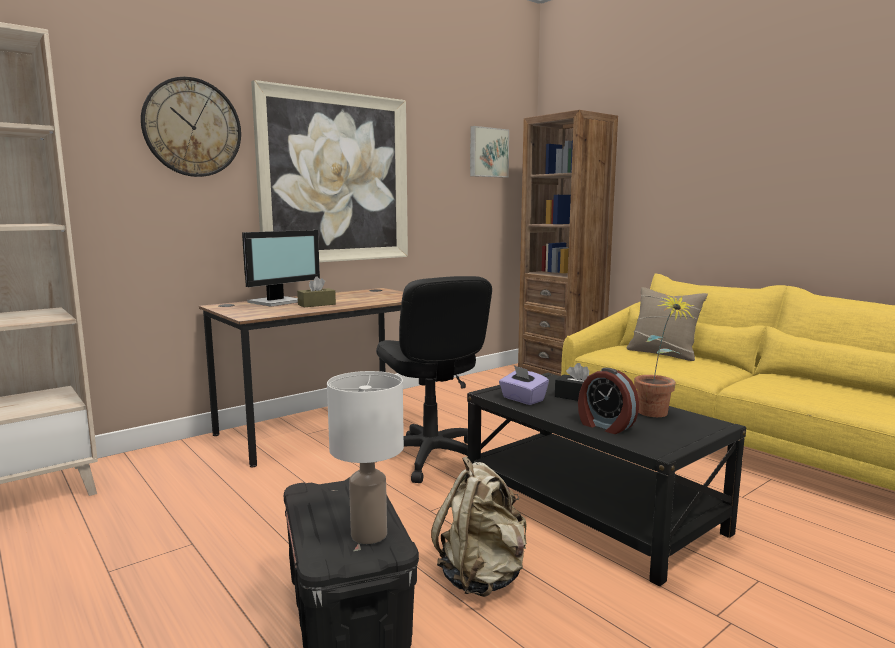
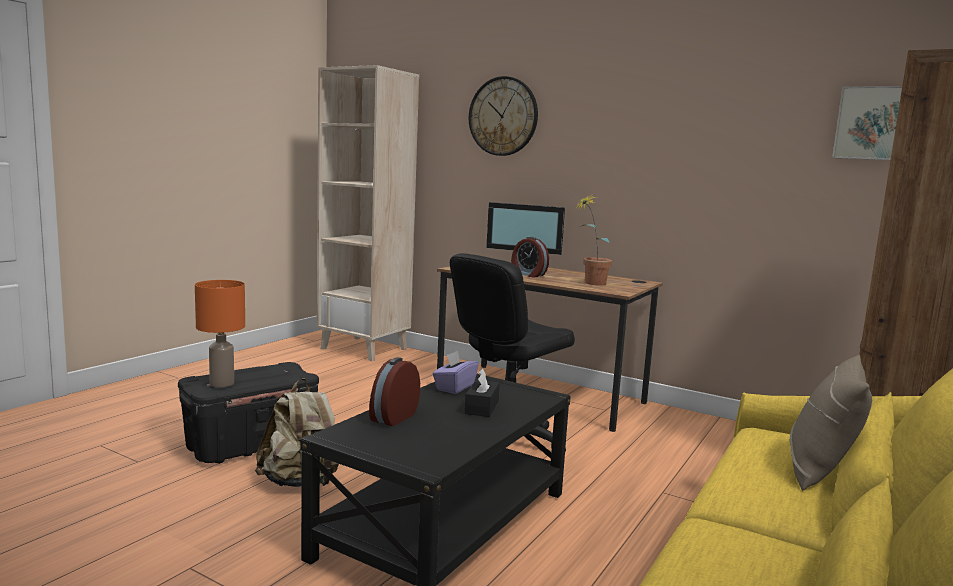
camera: 70 degrees right, 0 degrees up
(316, 304) = (528, 275): brown tissue box -> alarm clock
(335, 178) = (624, 158): picture -> none
(368, 534) = (222, 383): white table lamp -> orange table lamp
(657, 415) = (442, 439): potted plant -> potted plant (590, 283)

